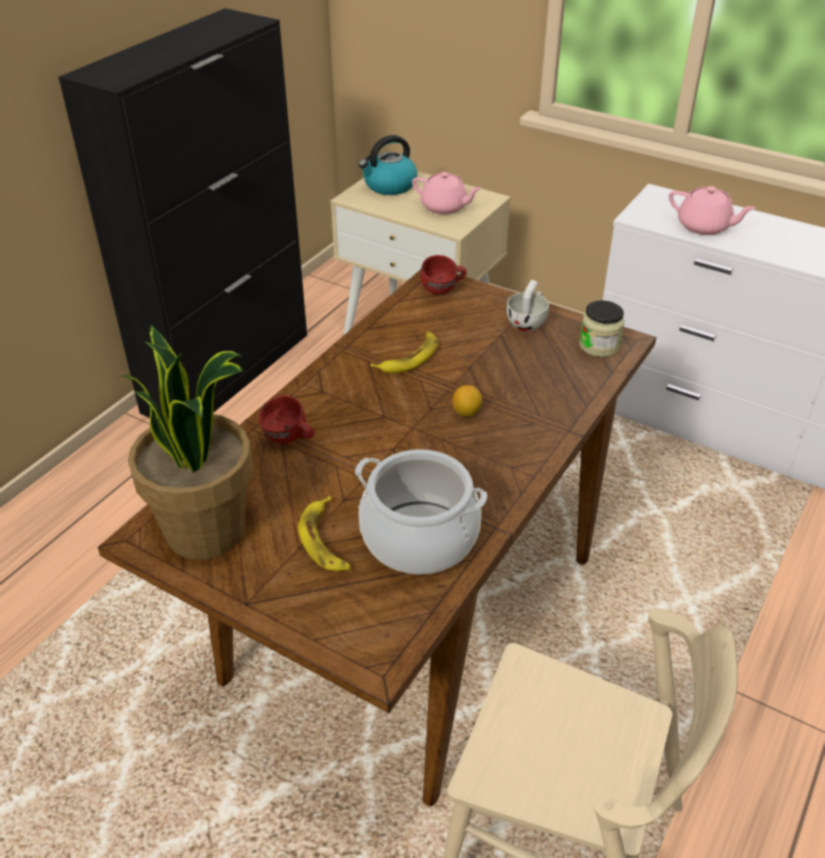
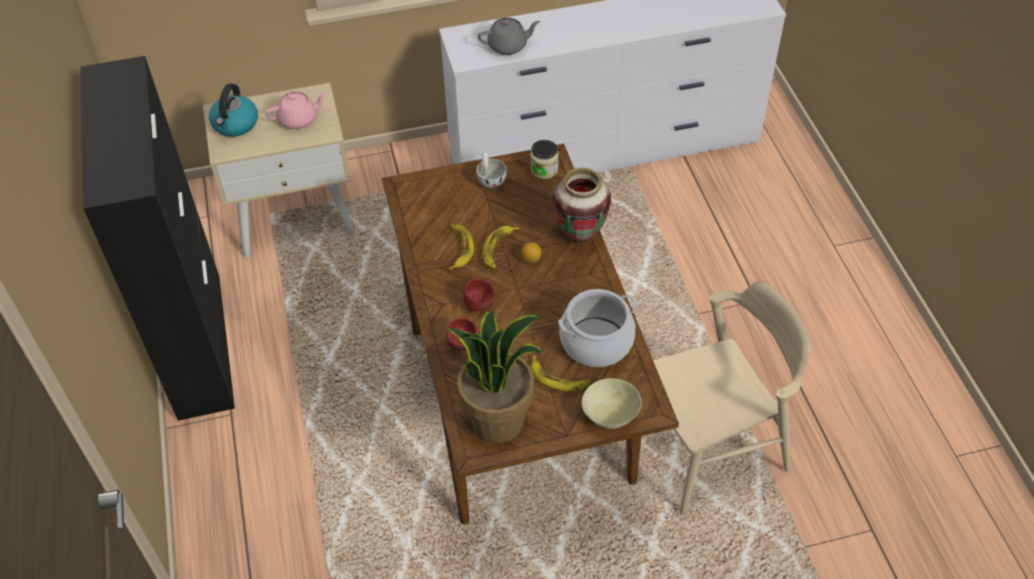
camera: 45 degrees left, 10 degrees up
(322, 624) = (610, 415): none -> beige bowl
(443, 290) = (418, 190): red mug -> red mug (481, 302)
(447, 382) = (498, 249): none -> banana
(552, 426) = (580, 236): none -> vase
(704, 227) = (508, 46): pink teapot -> grey teapot

